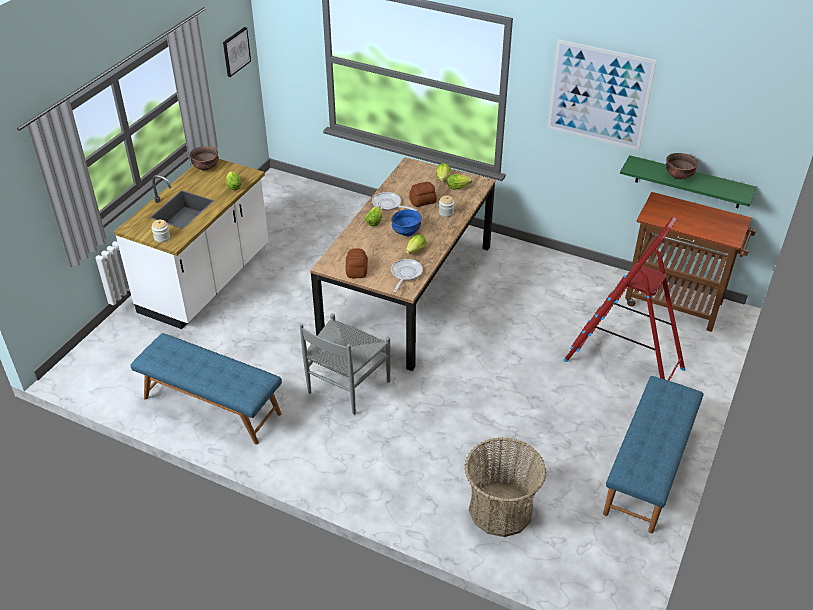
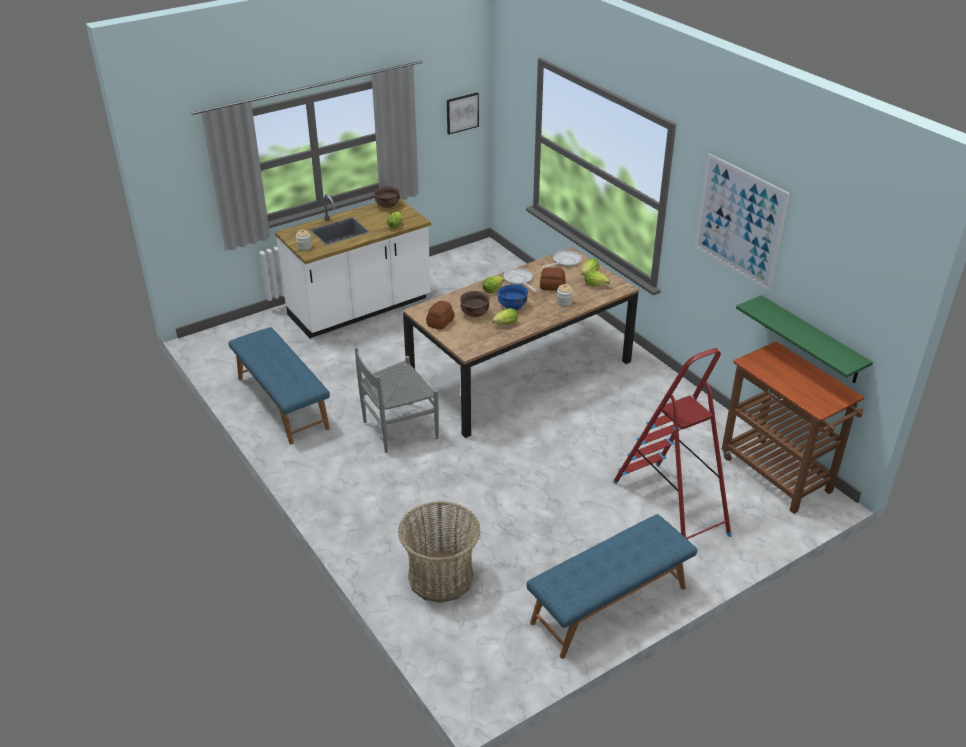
camera: 30 degrees right, 5 degrees down
(405, 274) = (478, 339): frying pan -> frying pan (564, 262)
(679, 176) = (794, 327): brown bowl -> brown bowl (475, 314)

